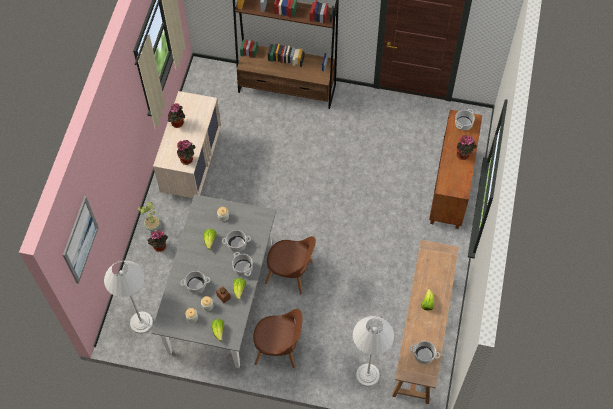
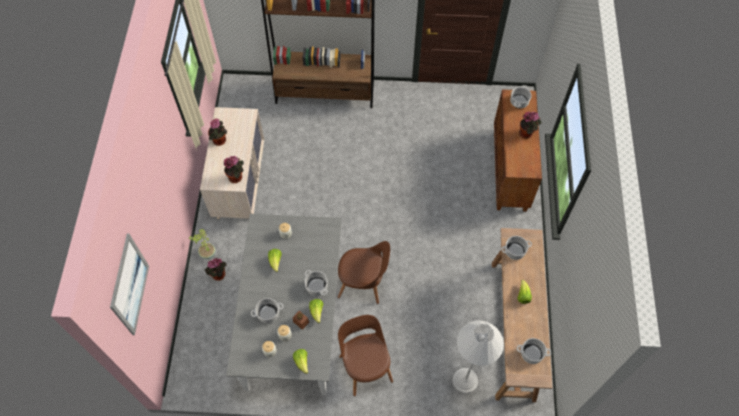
camera: 10 degrees left, 0 degrees up
(141, 322) = (211, 361): white floor lamp -> none
(237, 244) = (305, 261): cooking pot -> cooking pot (515, 251)
(279, 348) = (365, 366): brown chair -> brown chair turned 105 degrees counterclockwise

